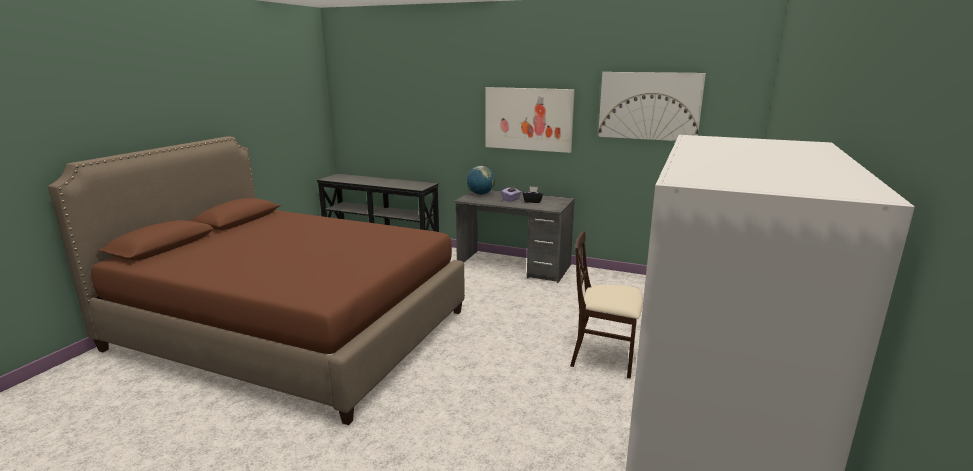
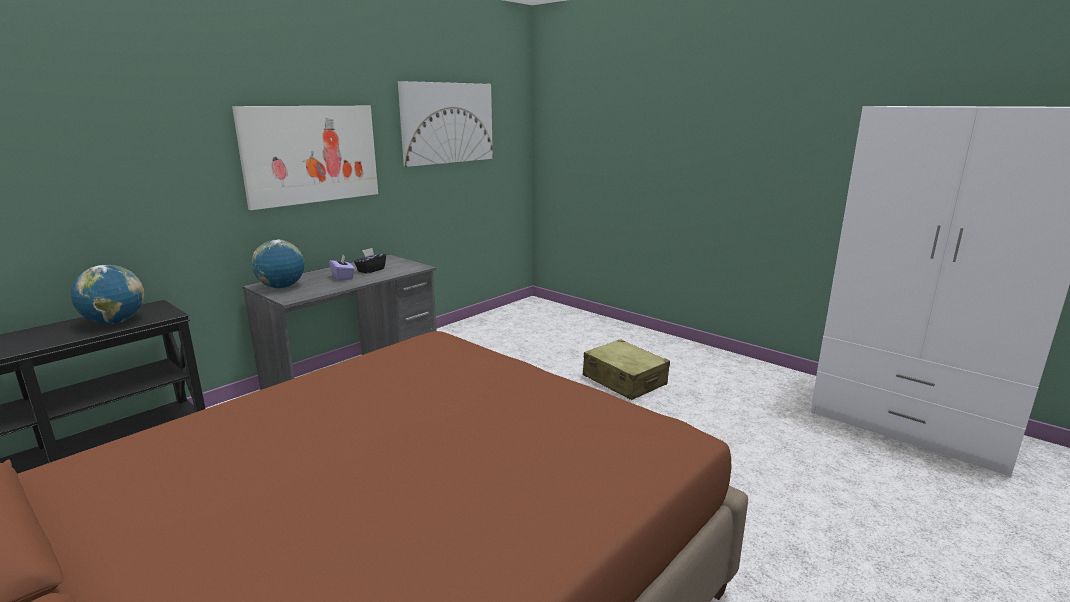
camera: 70 degrees left, 0 degrees up
(405, 185) = (115, 322): none -> globe
(604, 358) = (624, 380): beige chair -> beige suitcase

